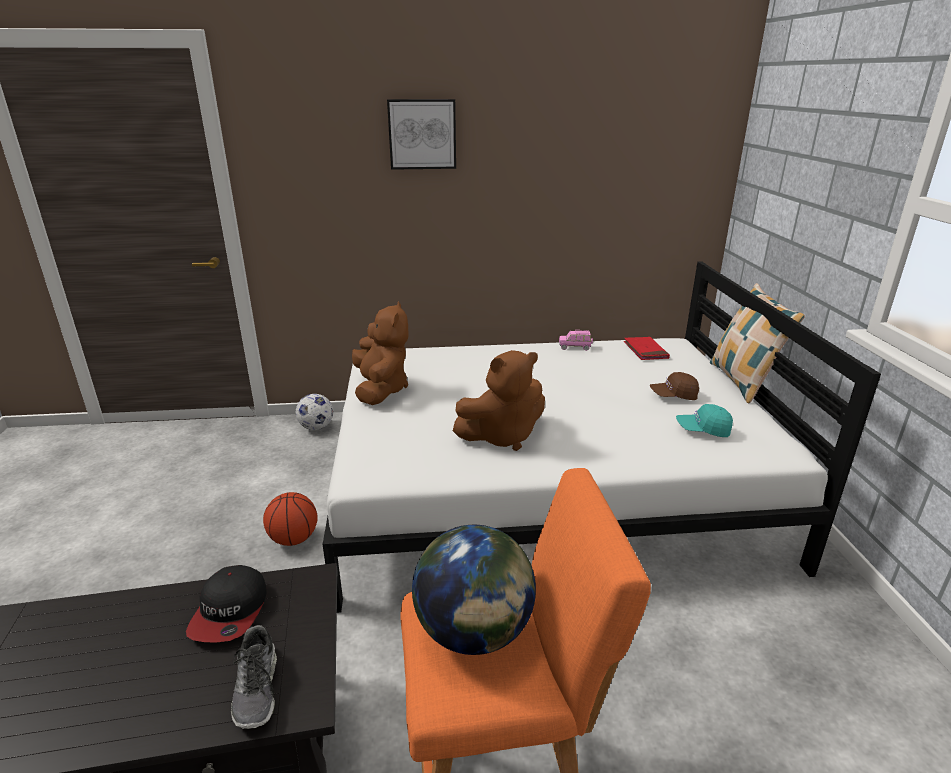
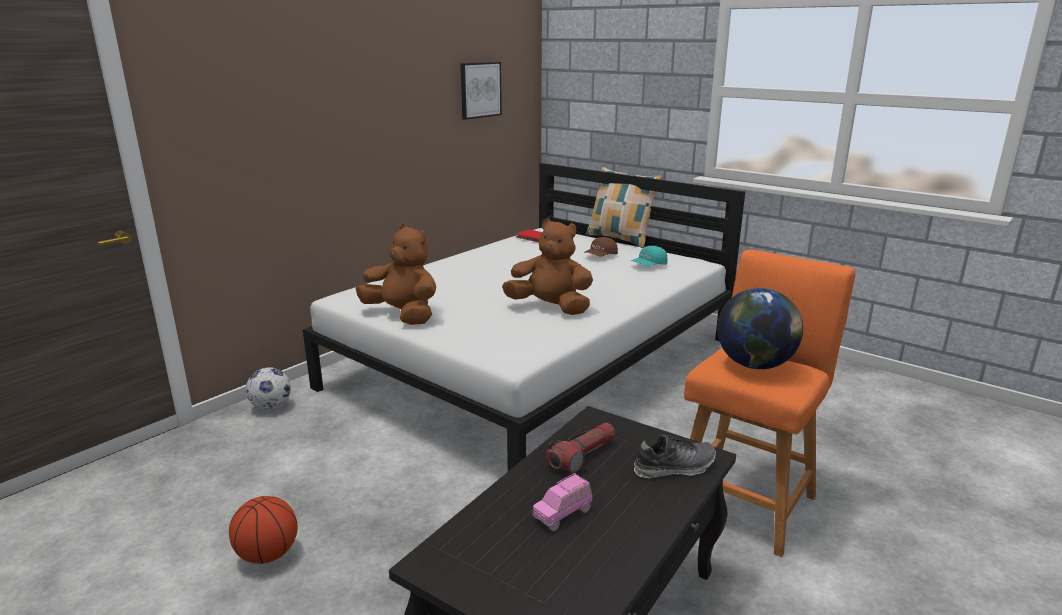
camera: 45 degrees left, 5 degrees down
(230, 611) = (582, 456): cap -> flashlight
(257, 688) = (674, 467): shoe -> shoe turned 45 degrees counterclockwise
(293, 539) = (406, 479): basketball -> basketball (268, 555)
(422, 134) = (331, 69): picture -> picture (480, 90)
(502, 436) = (550, 308): brown plush toy -> brown plush toy turned 90 degrees counterclockwise
(575, 347) = (489, 249): pink toy car -> pink toy car (563, 514)

